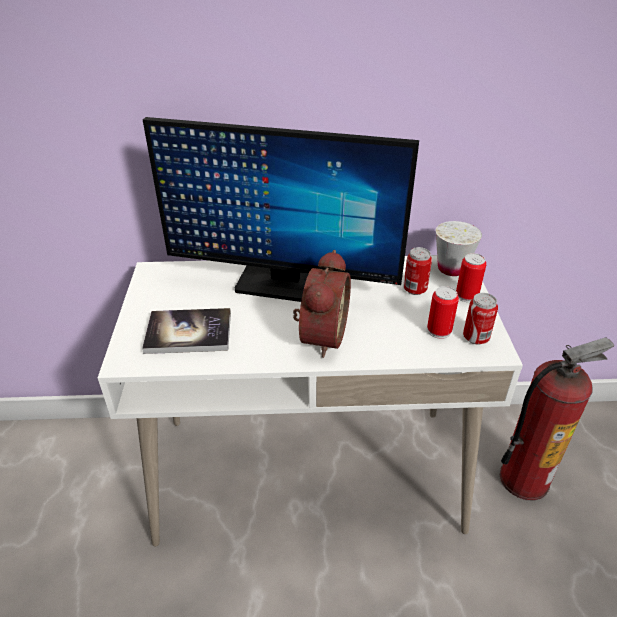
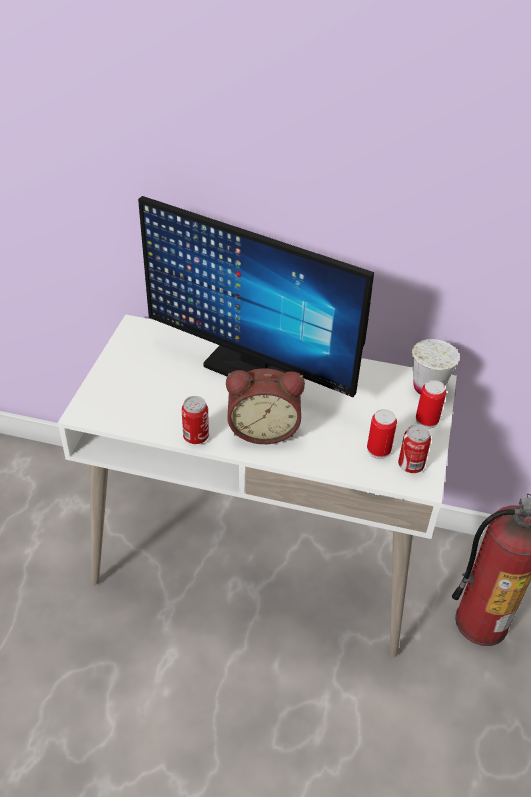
camera: 15 degrees right, 5 degrees up
(189, 332) = (147, 398): book -> none
(320, 336) = (263, 429): alarm clock -> alarm clock turned 60 degrees clockwise
(415, 289) = (377, 402): can -> can (196, 437)

